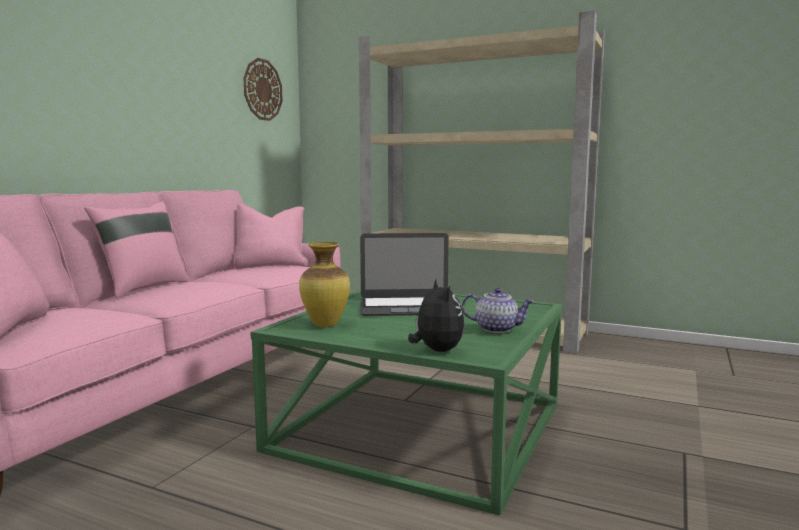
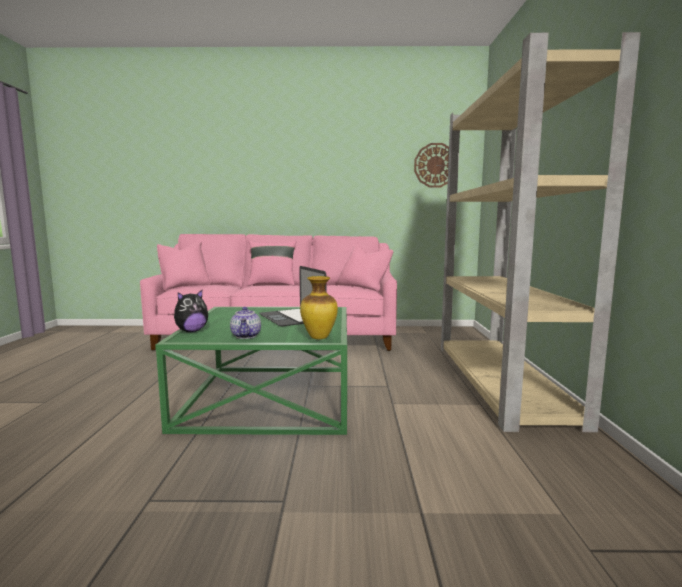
camera: 65 degrees right, 0 degrees up
(325, 325) = (234, 312): vase -> vase (318, 338)

